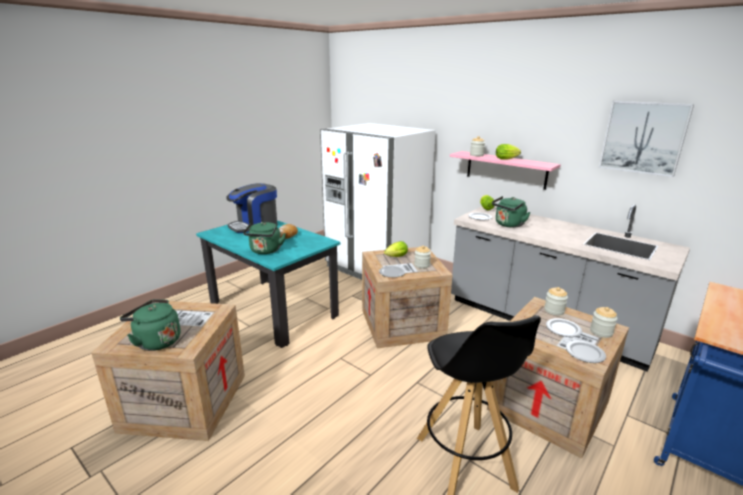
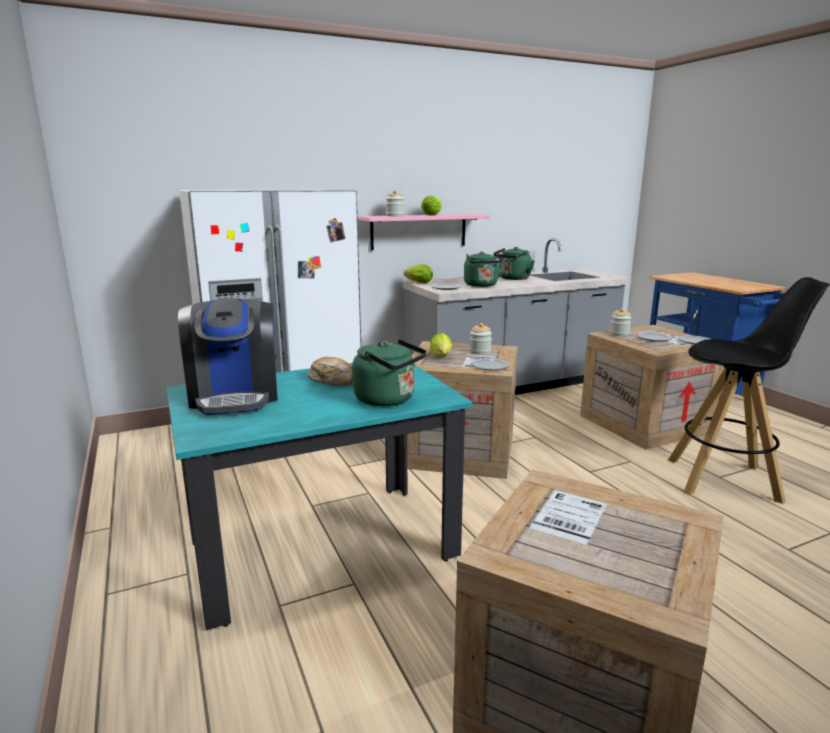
camera: 65 degrees left, 5 degrees down
(156, 341) = (661, 552): green kettle -> green kettle (513, 278)
(601, 332) = (661, 331): jar -> none
(643, 137) = (536, 176): picture -> none

